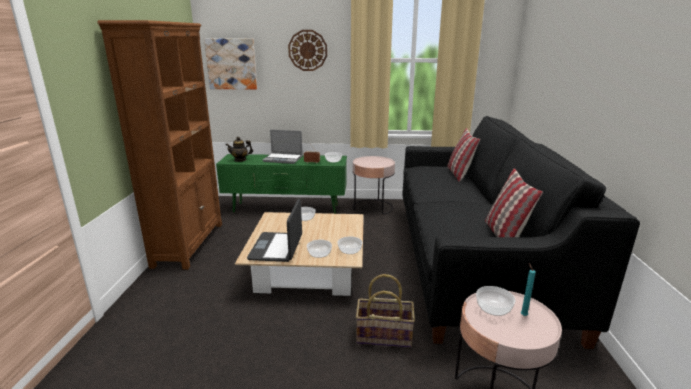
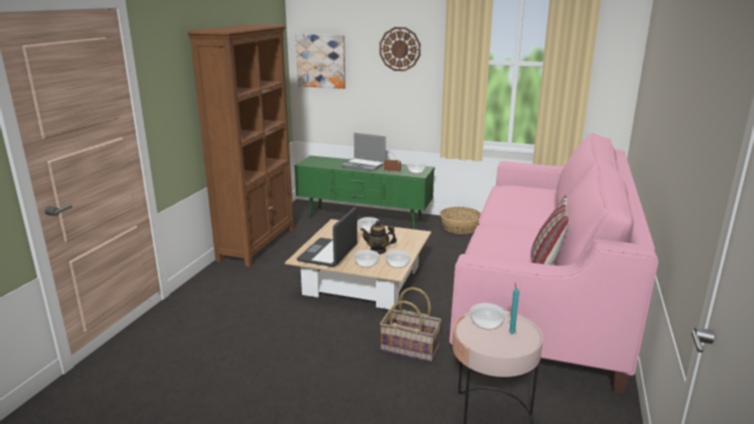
camera: 15 degrees right, 0 degrees up
(240, 160) = (320, 163): teapot -> teapot (378, 250)
(372, 207) = (460, 228): pink side table -> basket
(459, 174) = (549, 198): pillow -> none
(472, 260) = (543, 294): black sofa -> pink sofa

